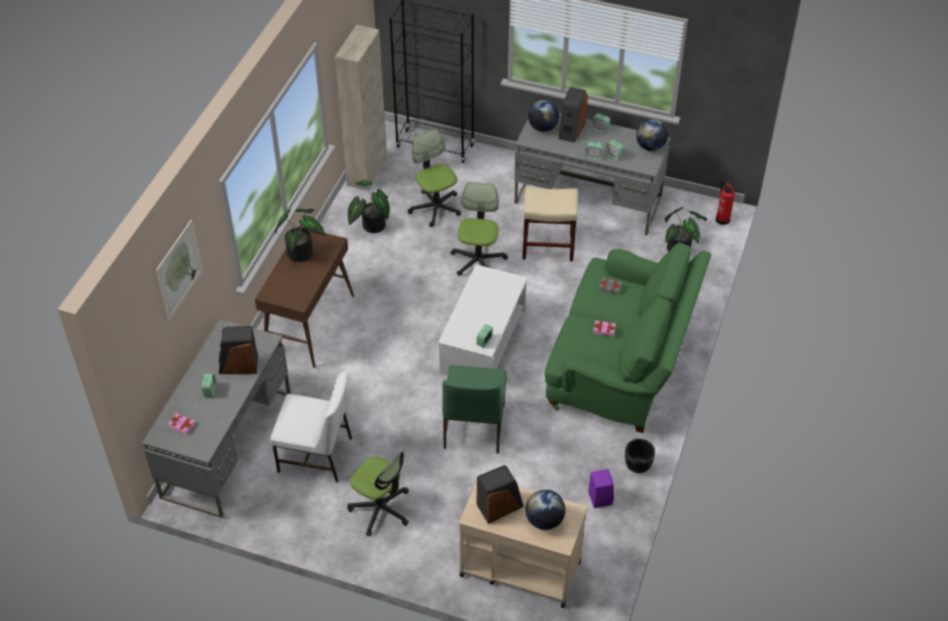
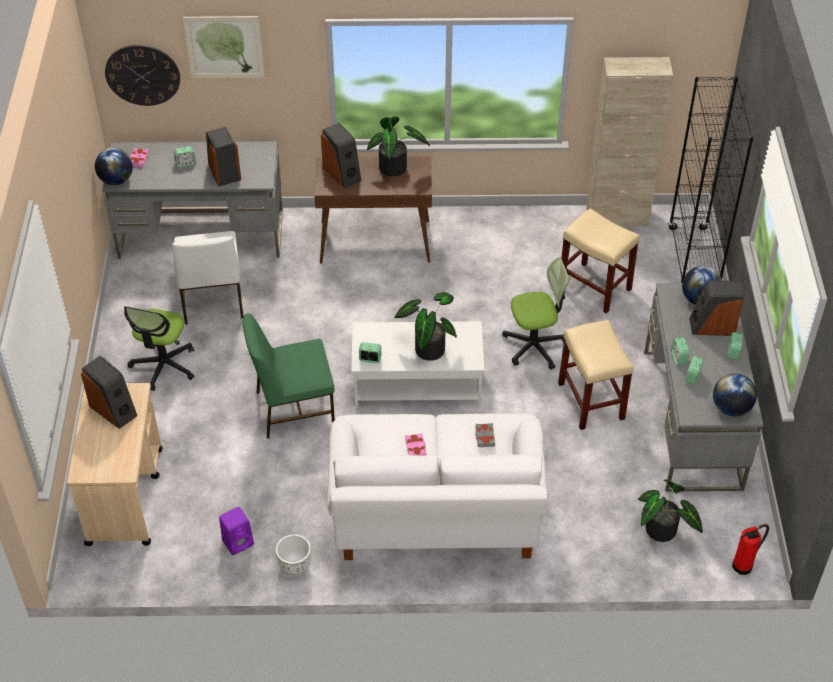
camera: 70 degrees right, 0 degrees up
(144, 354) = (142, 74): none -> wall clock
(287, 287) = (342, 173): none -> speaker
(371, 226) = (537, 245): potted plant -> potted plant (428, 347)
(435, 208) = (595, 287): office chair -> beige stool
(544, 521) = (105, 450): globe -> globe (116, 180)
(621, 367) = (435, 517): green sofa -> white sofa
(638, 466) = (295, 567): black planter -> white planter

